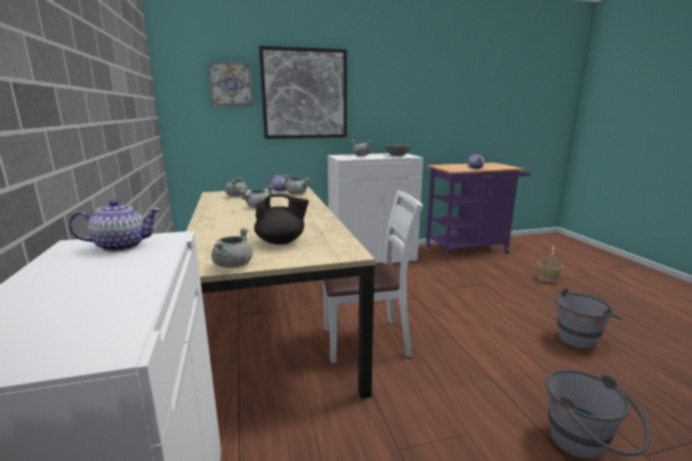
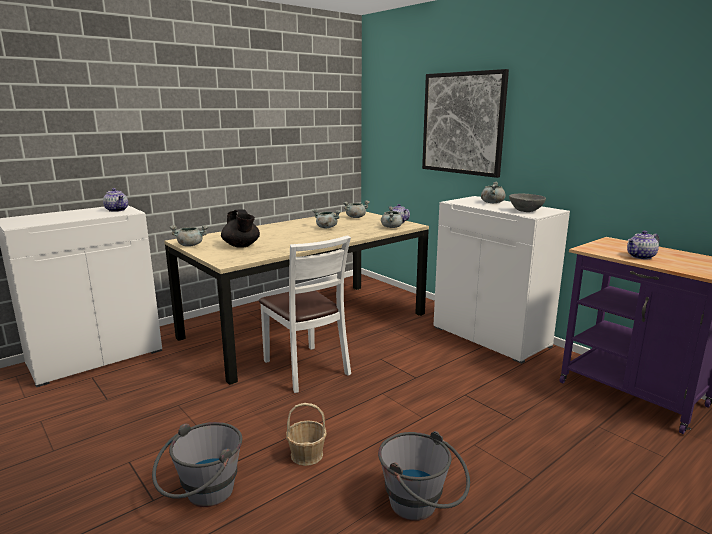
camera: 65 degrees right, 0 degrees up
(231, 84) = (405, 113): picture -> none
(547, 278) = (618, 481): basket -> basket (306, 454)

